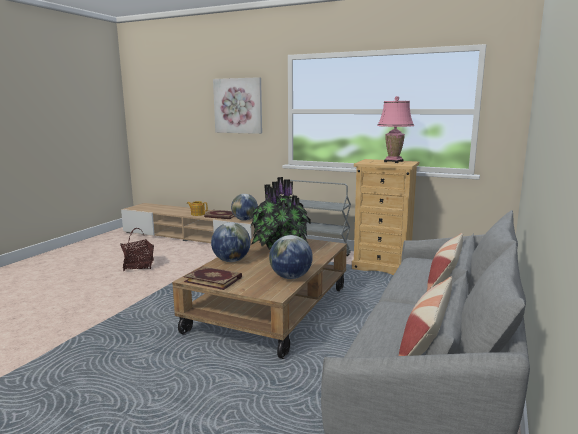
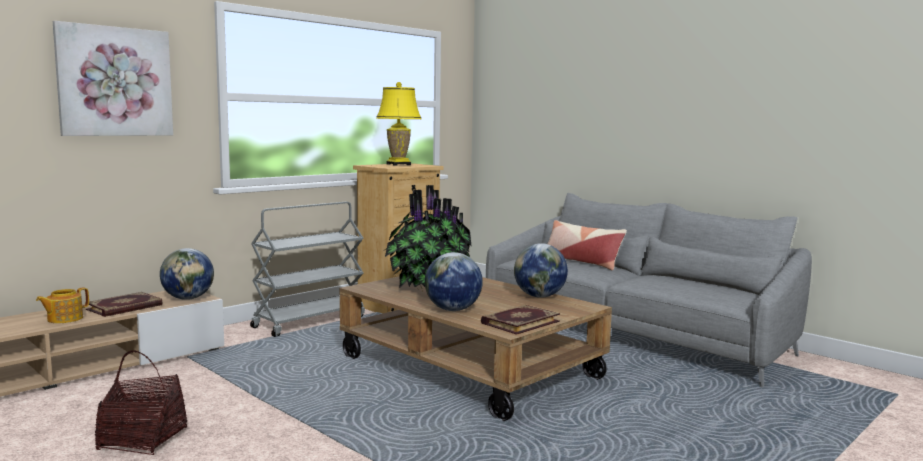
camera: 70 degrees left, 5 degrees down
(393, 161) = (398, 164): pink table lamp -> yellow table lamp
(425, 341) = (707, 285): pillow -> none

